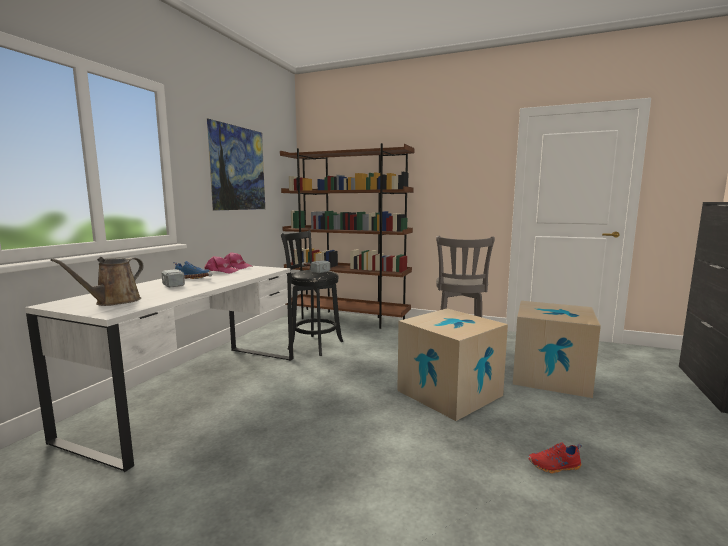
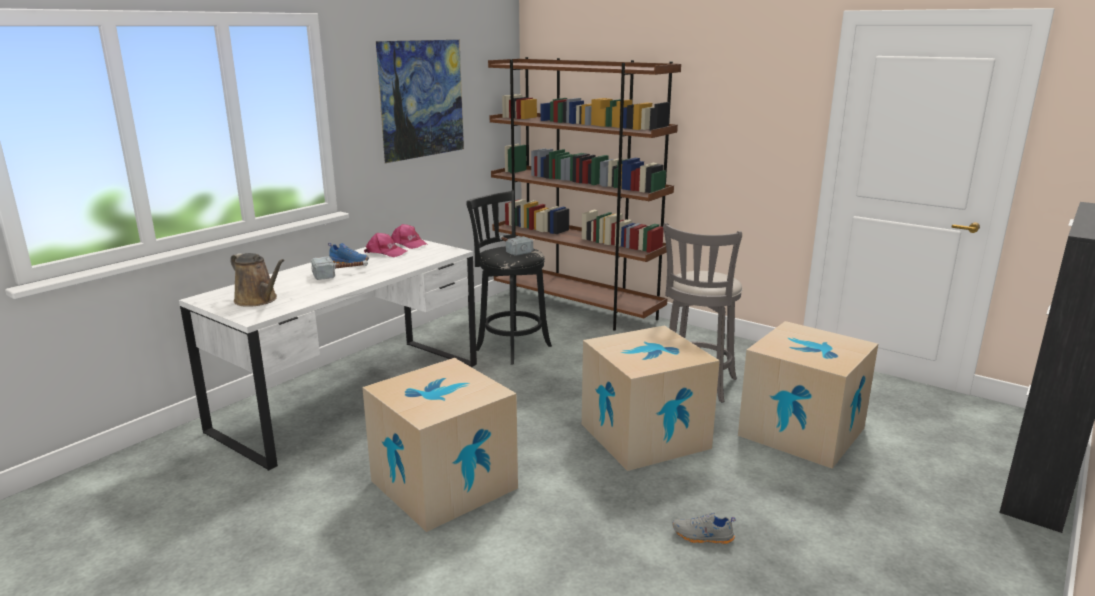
camera: 15 degrees right, 10 degrees up
(114, 302) = (258, 300): brown watering can -> brown watering can turned 90 degrees counterclockwise
(309, 457) = (444, 484): none -> cardboard box
(555, 467) = (702, 537): red shoe -> grey shoe

